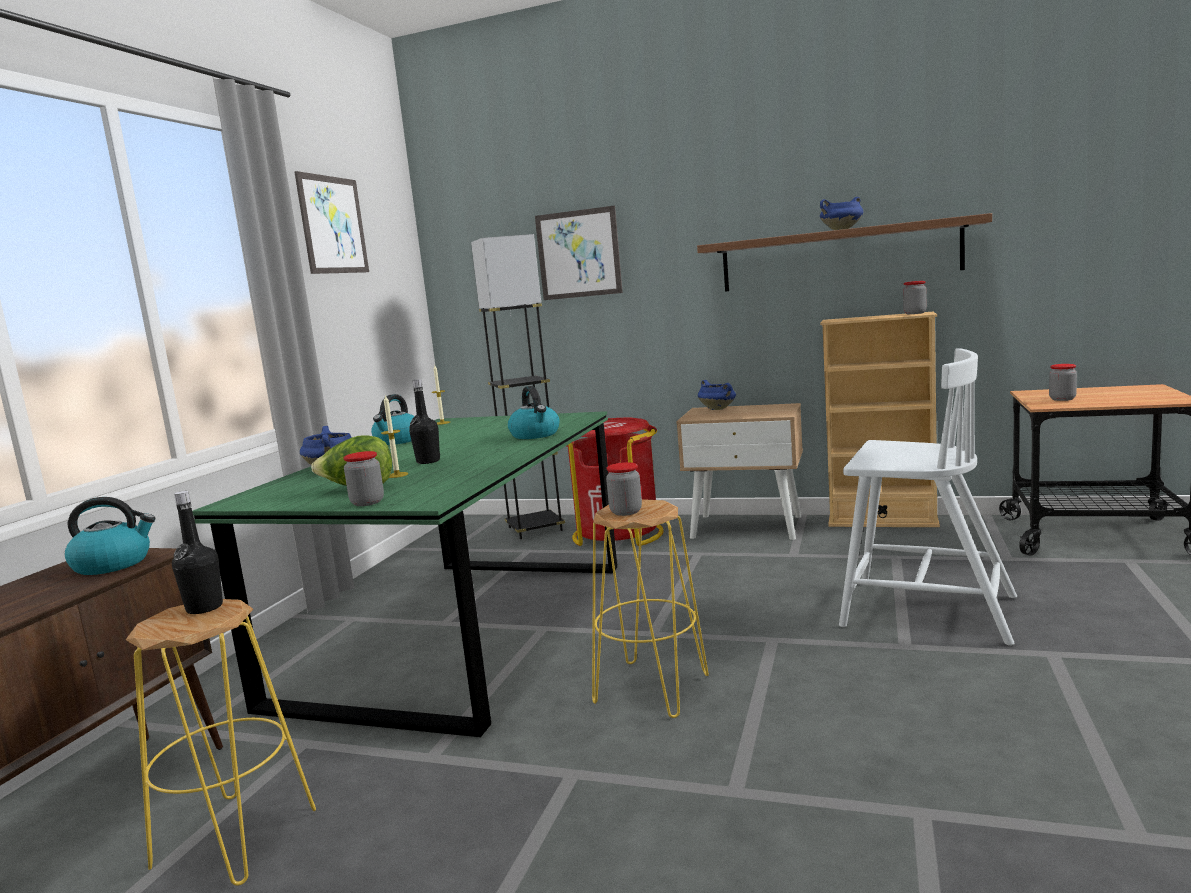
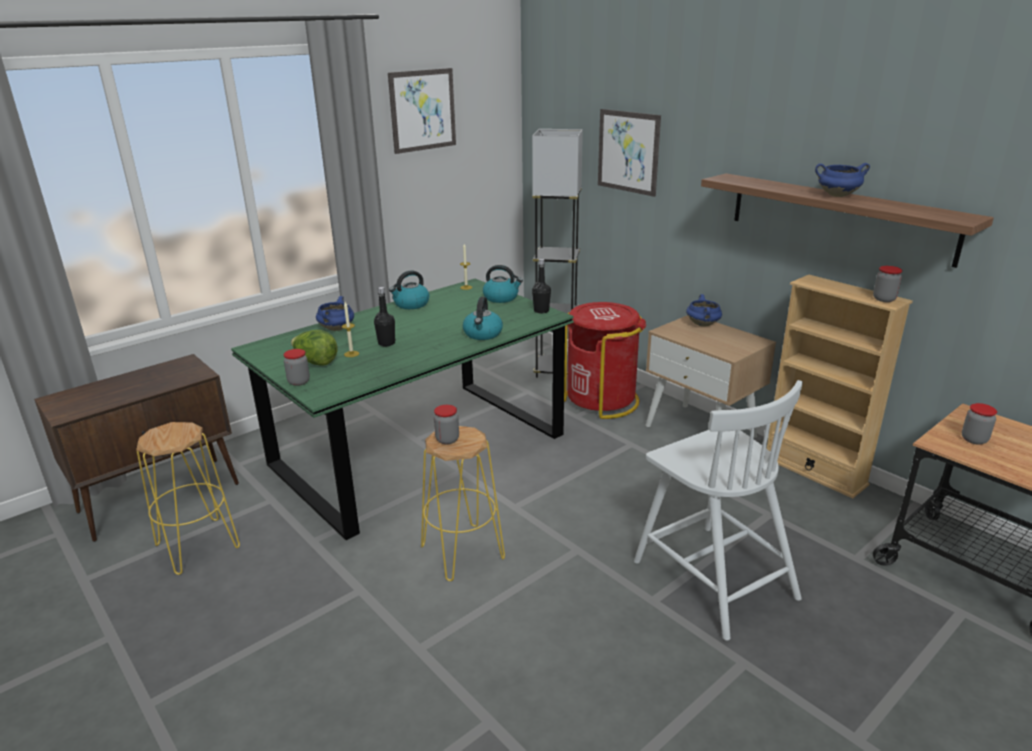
camera: 30 degrees right, 15 degrees up
(114, 564) = (179, 375): kettle -> kettle (501, 298)
(204, 608) = (181, 430): black bottle -> black bottle (541, 311)

